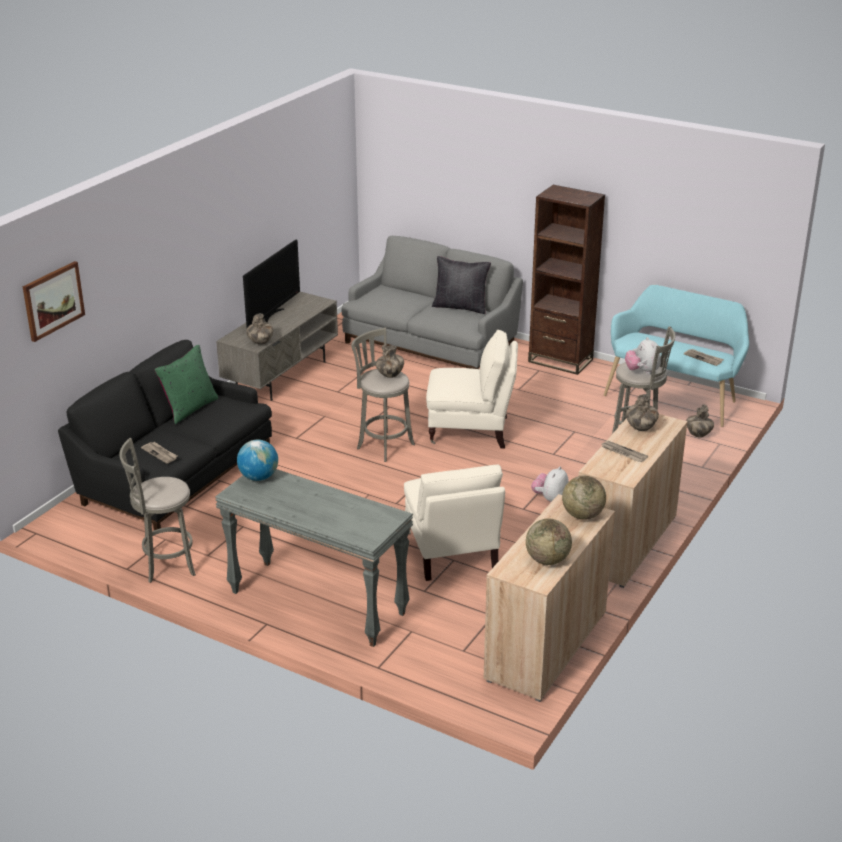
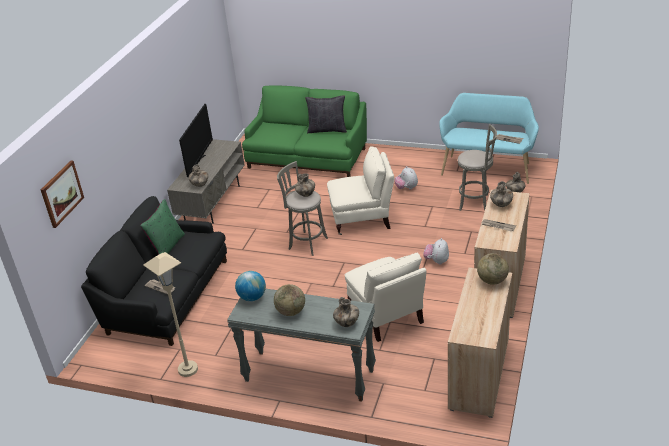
camera: 10 degrees left, 5 degrees up
(166, 564) = (188, 369): grey stool -> beige floor lamp
(365, 529) = (347, 323): none -> vase
(431, 342) = (308, 157): grey sofa -> green sofa
(547, 560) = (484, 321): globe -> globe (291, 311)
(560, 361) = (401, 154): brown bookcase -> none
(642, 371) = (477, 158): plush toy -> plush toy (406, 188)

